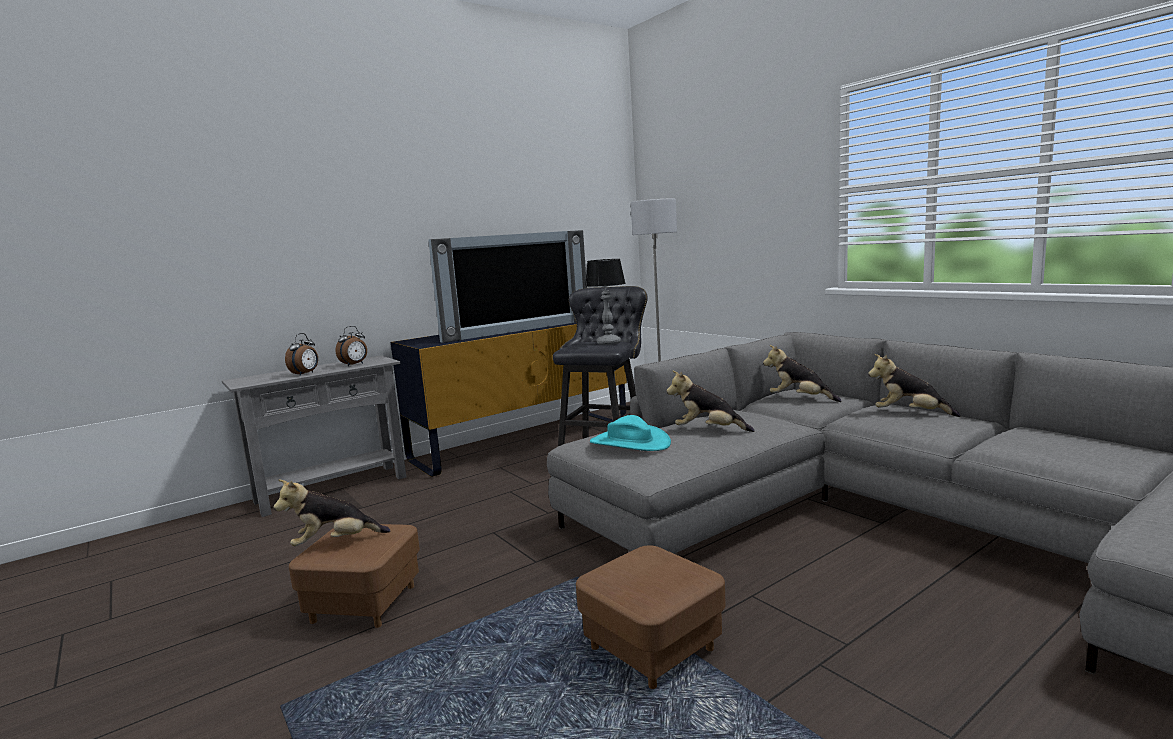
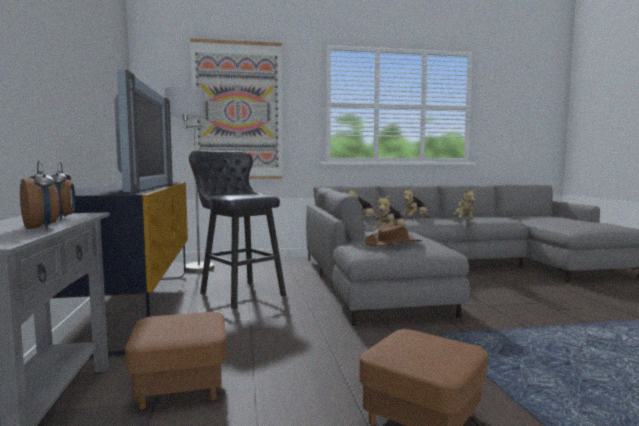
camera: 65 degrees left, 5 degrees down
(334, 543) = (421, 358): plush toy -> plush toy (463, 221)
(608, 343) = (247, 193): table lamp -> none
(629, 443) = (393, 243): turquoise hat -> brown hat
(653, 649) = (536, 333): brown ottoman -> brown ottoman (181, 385)
(727, 216) = (238, 111): none -> picture

